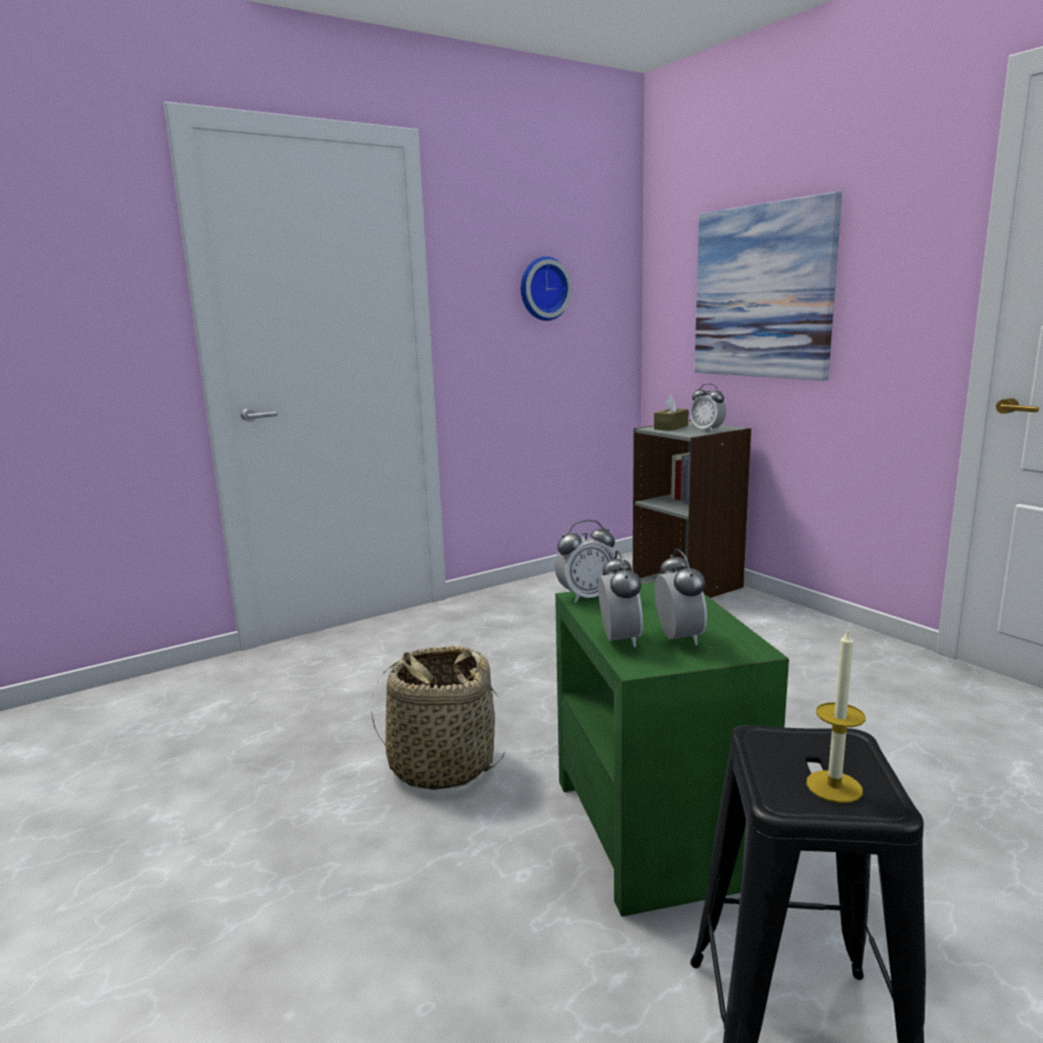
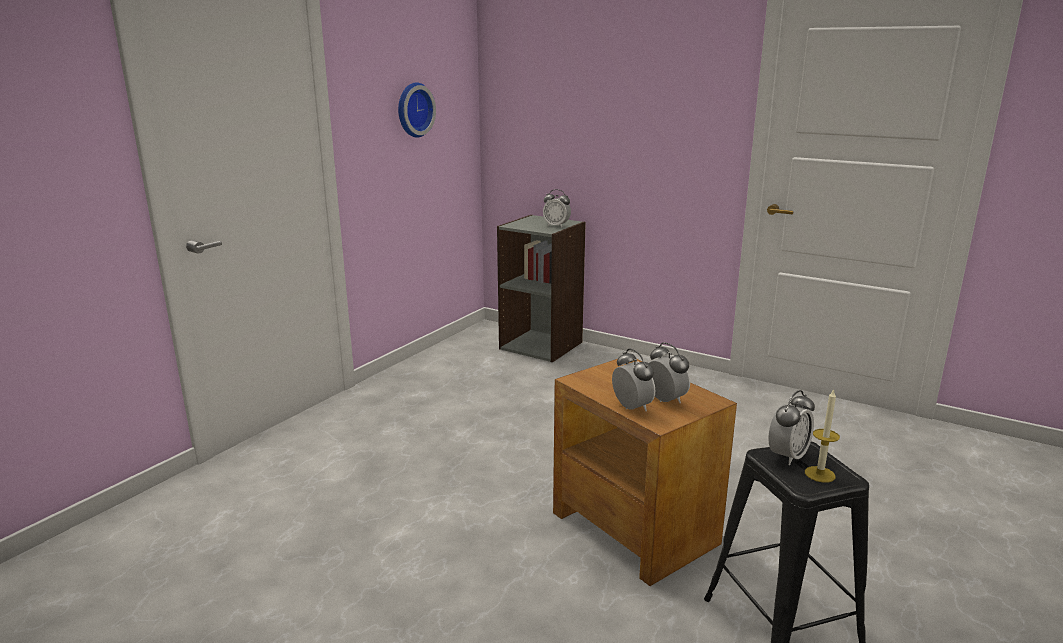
camera: 25 degrees left, 5 degrees up
(441, 765) = (460, 520): basket -> none
(586, 597) = (579, 379): alarm clock -> alarm clock (787, 456)
(655, 827) = (634, 527): green side table -> brown side table
(671, 427) = (525, 223): brown tissue box -> none
(762, 292) = (591, 117): picture -> none

